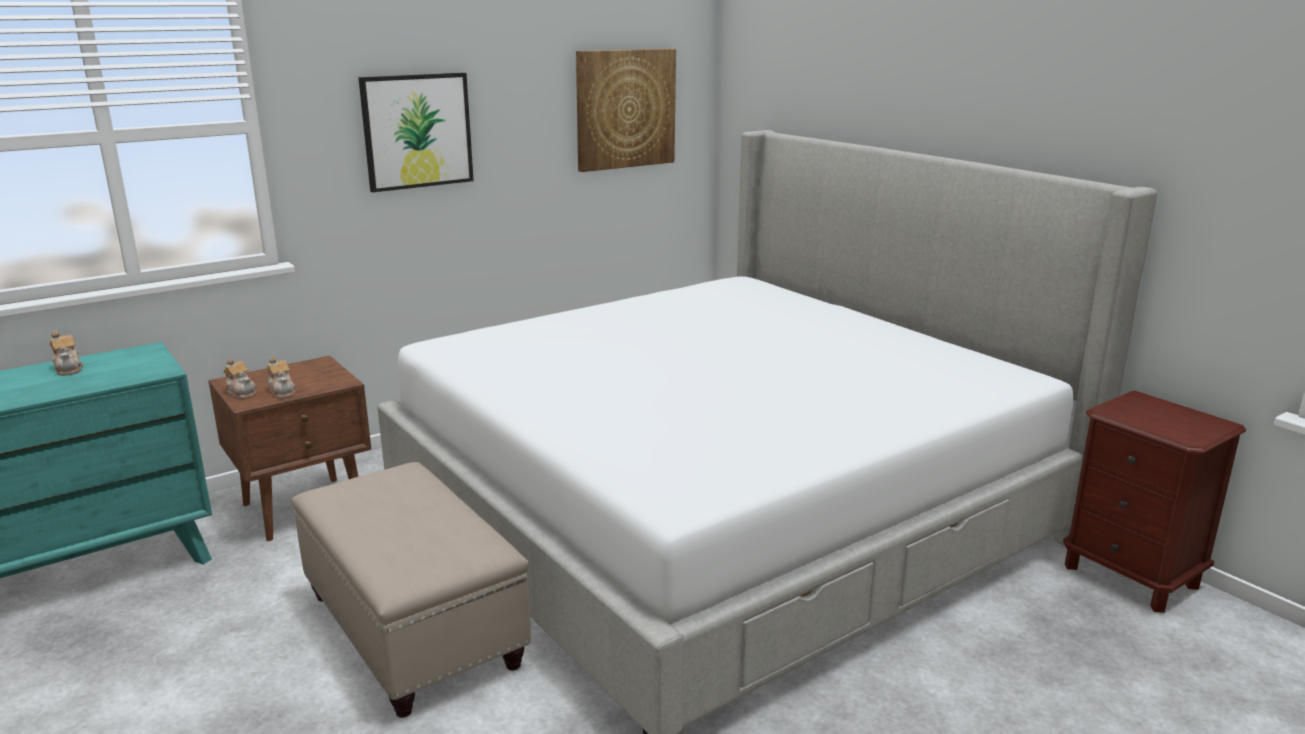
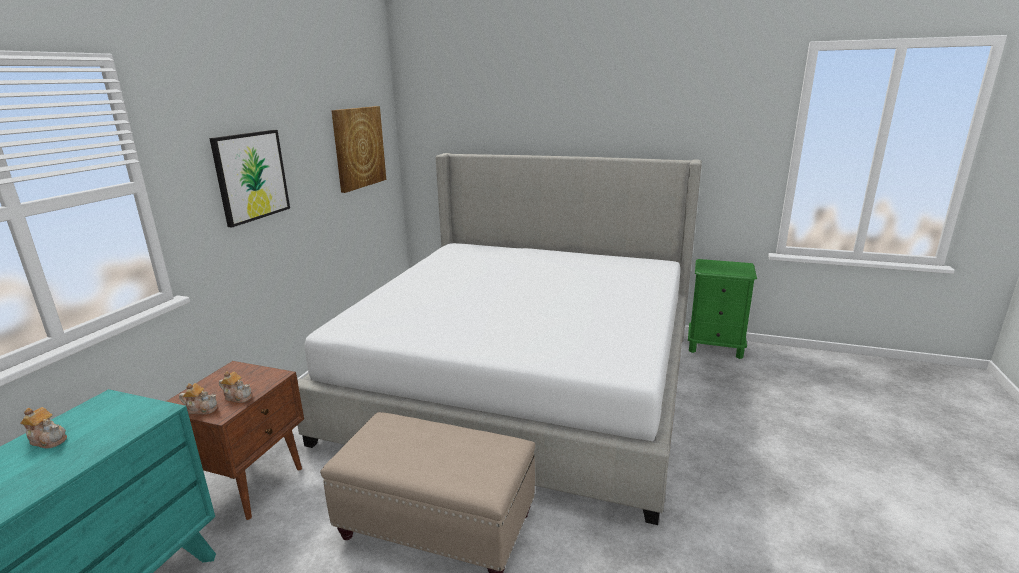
camera: 35 degrees left, 0 degrees up
(1130, 576) = (715, 347): brown nightstand -> green nightstand

